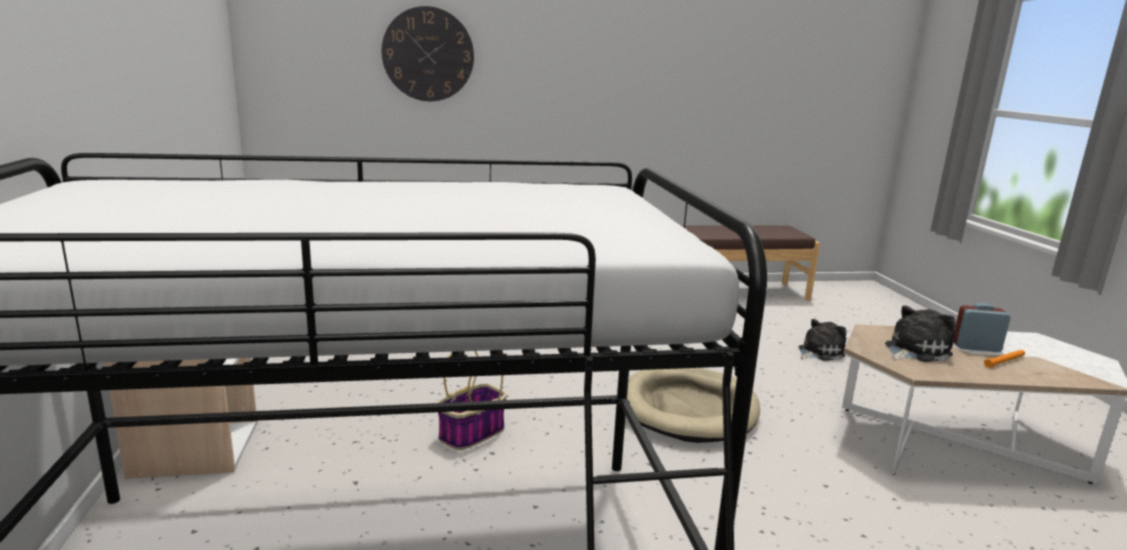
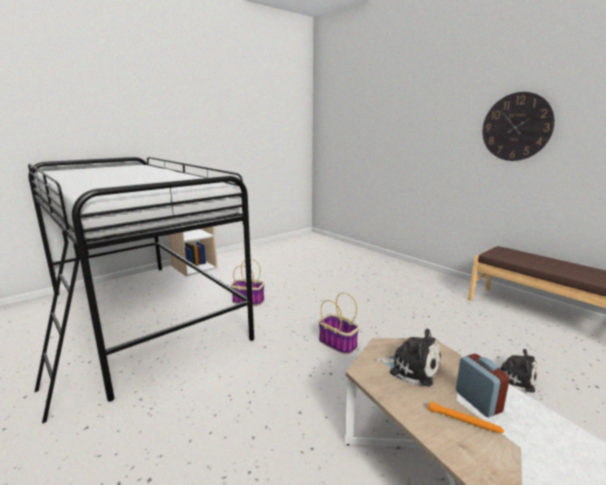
camera: 60 degrees right, 0 degrees up
(428, 54) = (379, 123): wall clock -> wall clock (516, 127)
(689, 408) = (338, 344): beige dog bed -> basket

